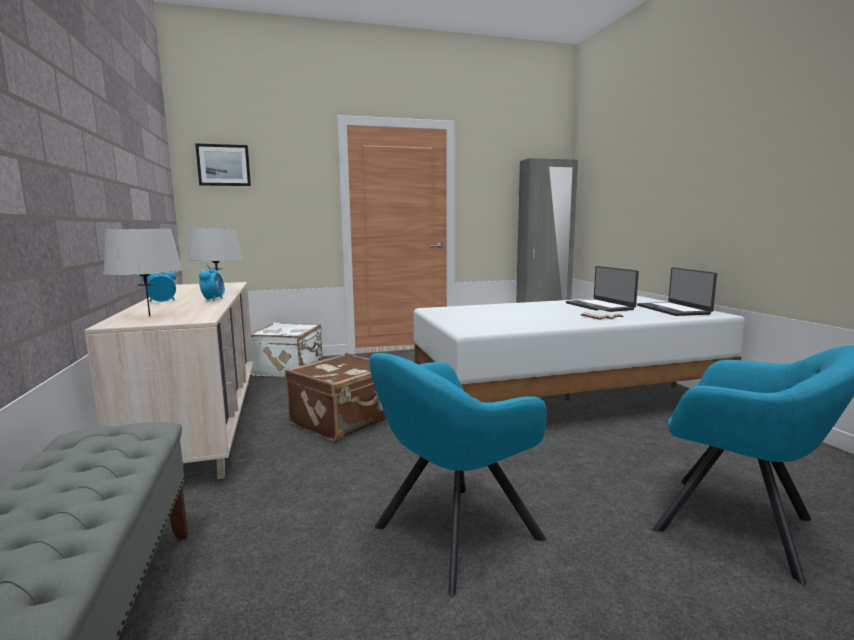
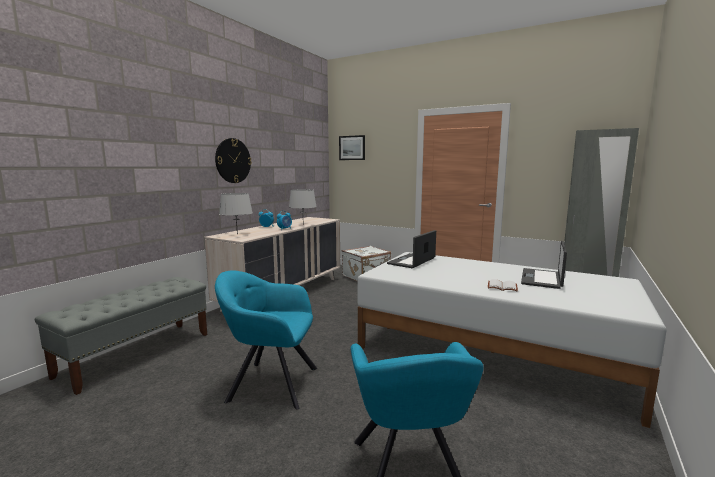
camera: 45 degrees right, 0 degrees up
(90, 160) = (233, 160): none -> wall clock
(344, 421) = (335, 313): brown suitcase -> none
(673, 309) = (604, 298): laptop -> laptop (412, 261)

